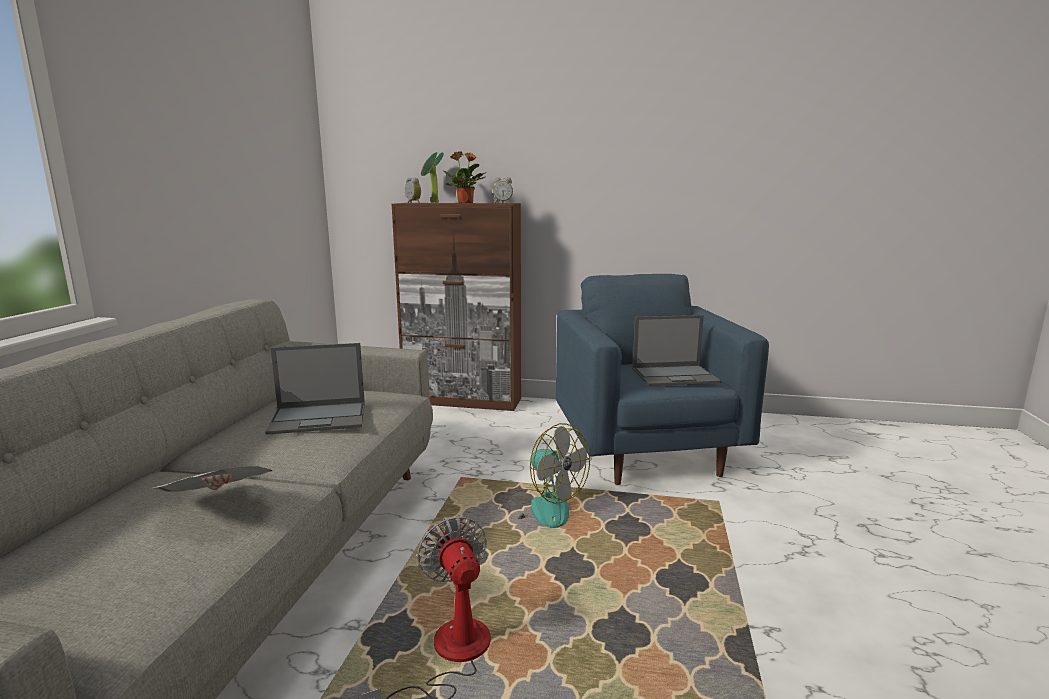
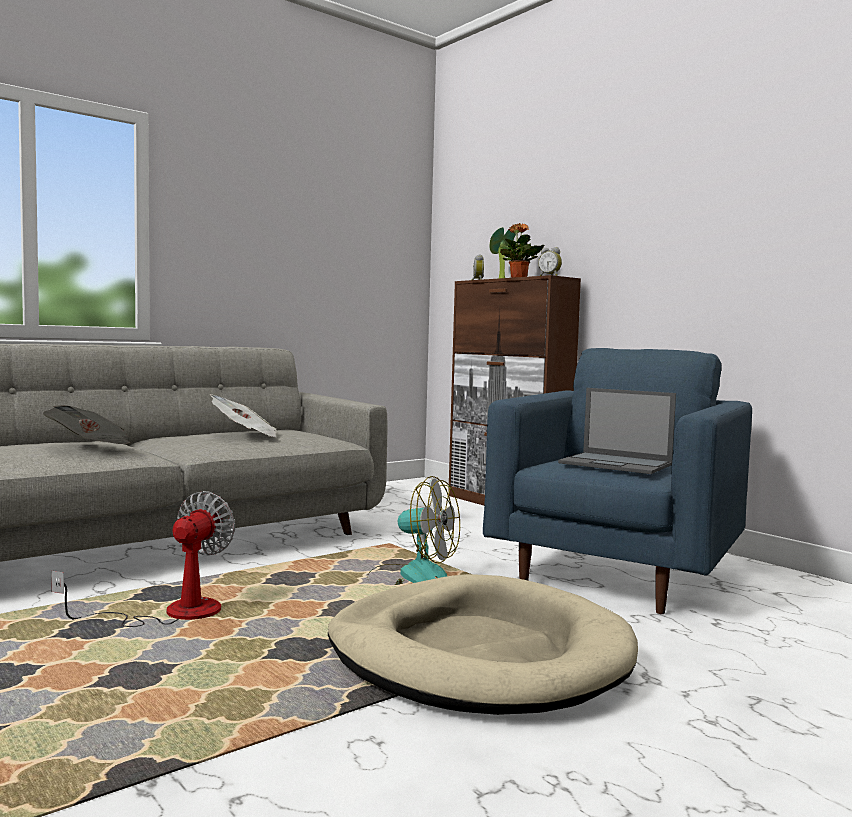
camera: 40 degrees right, 10 degrees down
(320, 418) = (245, 435): laptop -> newspaper
(540, 508) = (411, 576): fan -> fan turned 60 degrees counterclockwise
(714, 567) = (478, 654): none -> beige dog bed

